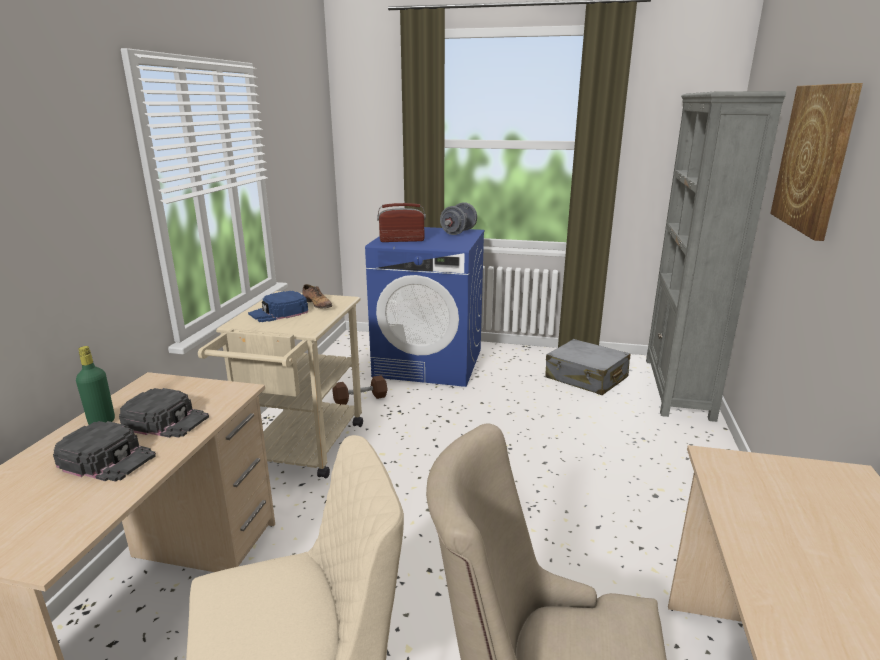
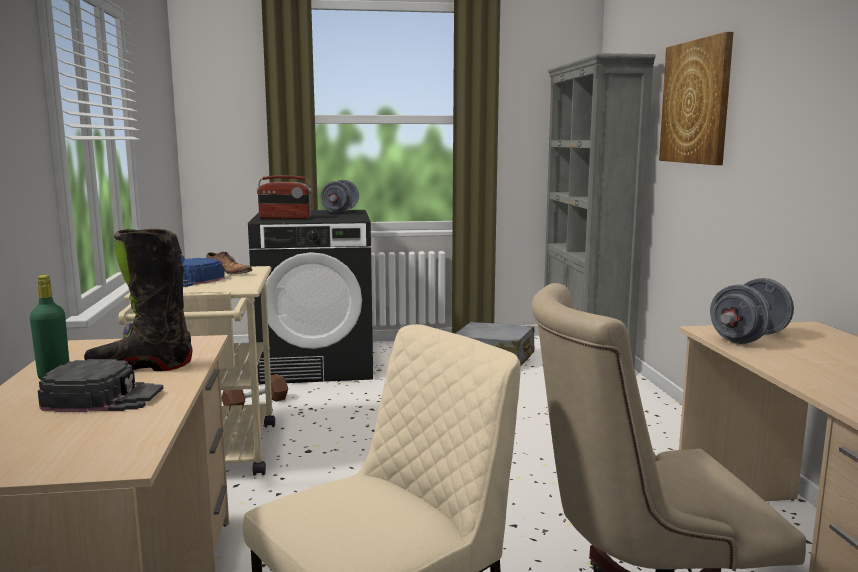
camera: 20 degrees left, 10 degrees down
(166, 420) = (140, 367): black cap -> black boot
(402, 240) = (285, 218): radio -> radio turned 150 degrees counterclockwise
(429, 363) = (317, 365): blue washing machine -> black washing machine
(754, 484) = (749, 338): none -> grey dumbbell

